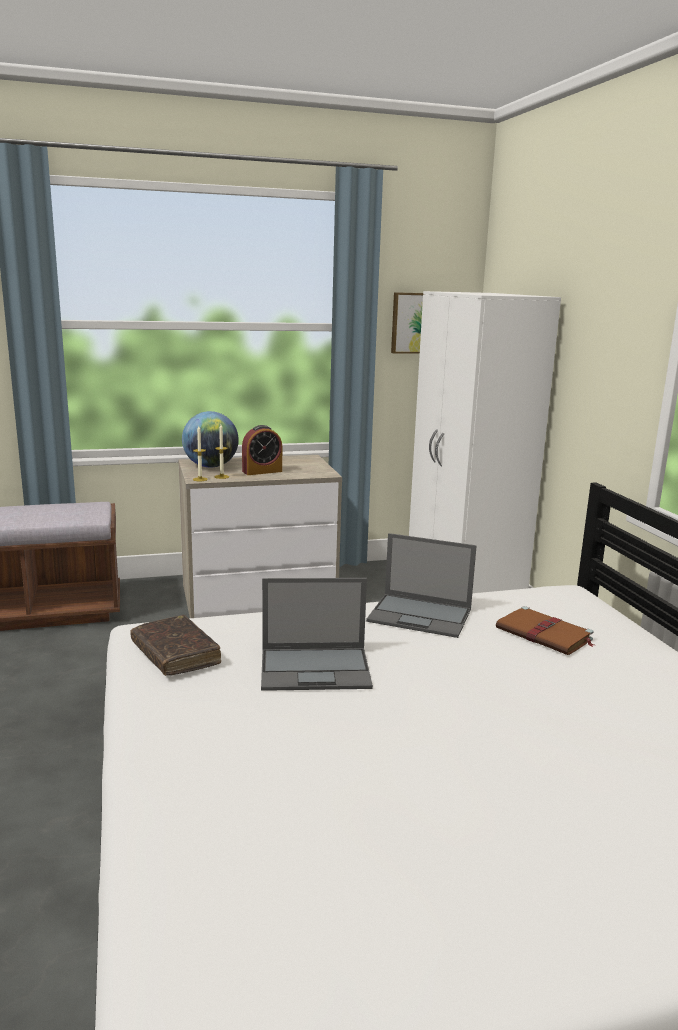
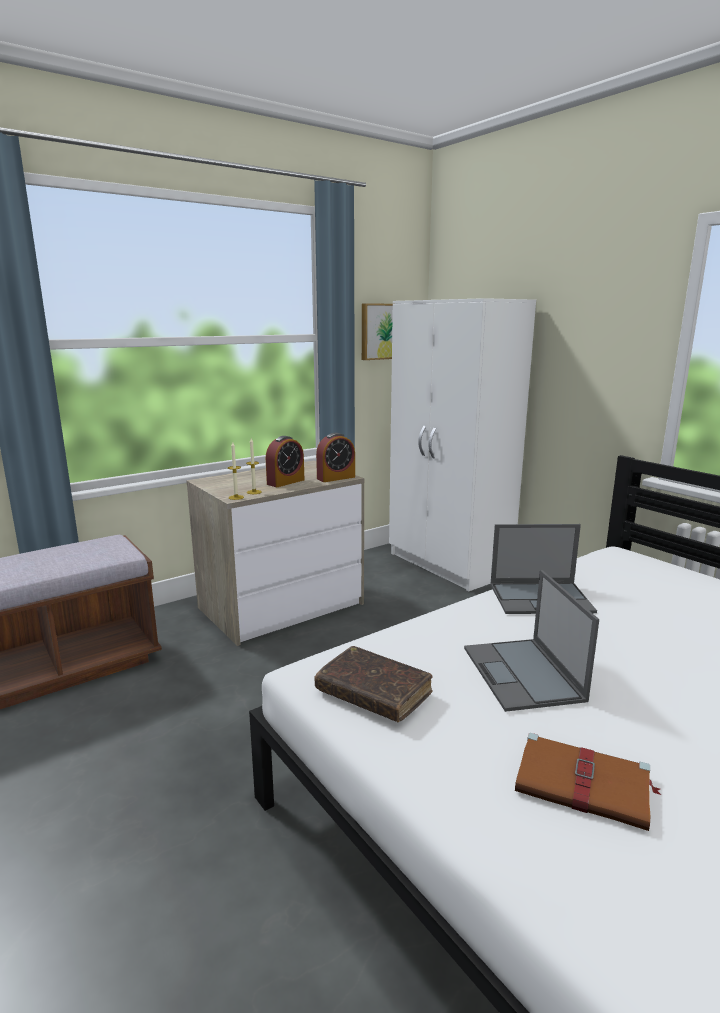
camera: 20 degrees left, 0 degrees up
(211, 466) = (229, 483): globe -> none
(314, 473) = (336, 478): none -> alarm clock
(316, 669) = (523, 674): laptop -> laptop turned 105 degrees clockwise
(545, 634) = (653, 595): brown book -> brown book (585, 785)

